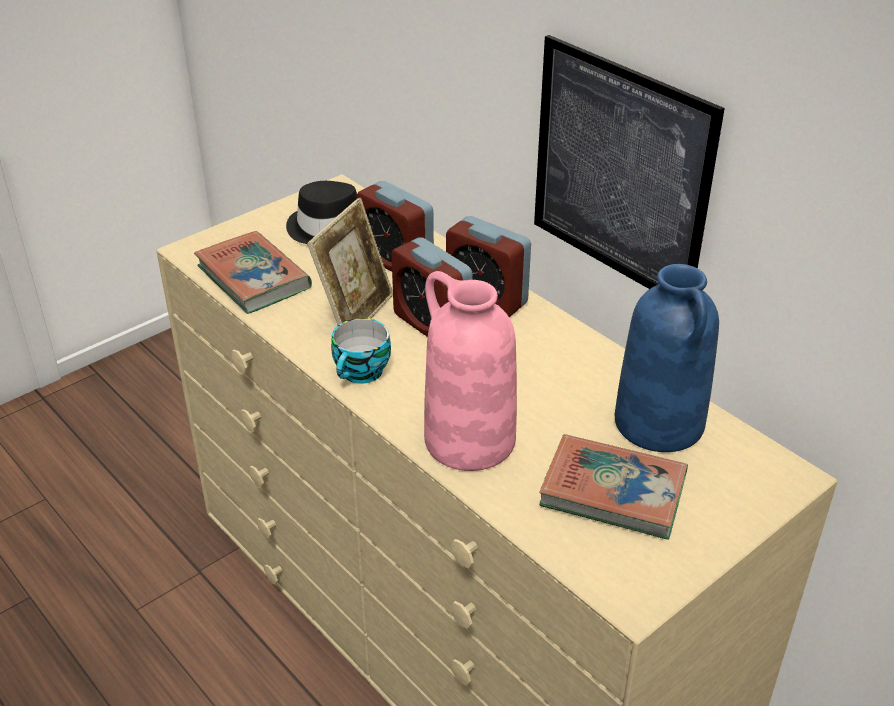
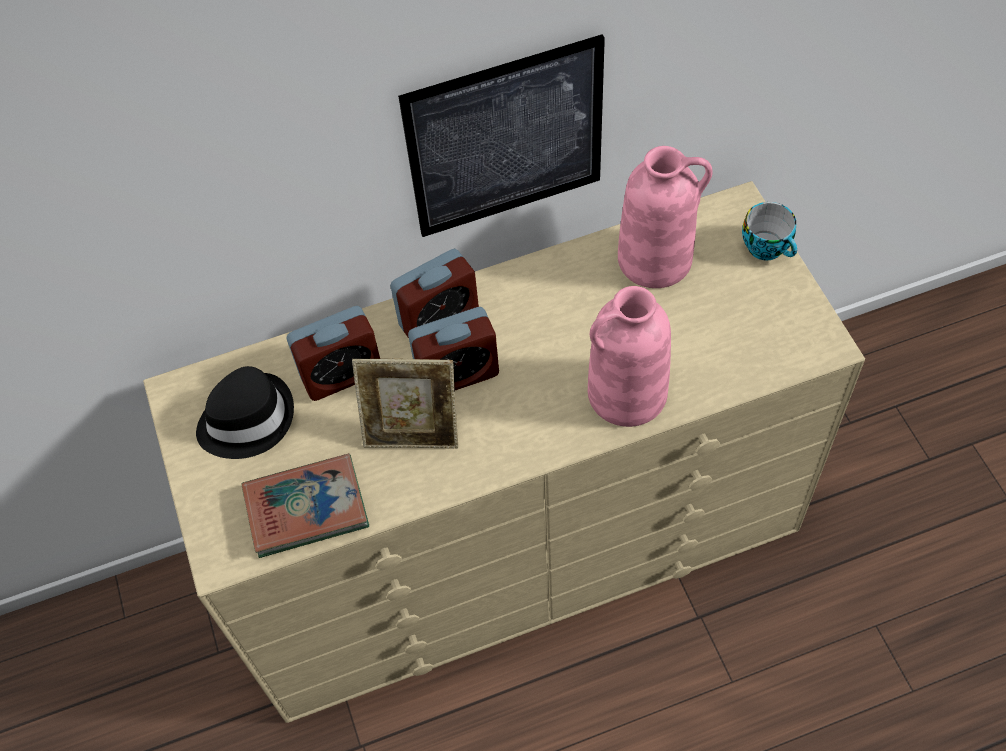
camera: 65 degrees left, 20 degrees up
(355, 314) = (412, 432): picture frame -> picture frame turned 135 degrees clockwise
(362, 373) = (506, 449): cup -> cup (768, 247)
(613, 492) = (720, 318): book -> none
(660, 424) = (656, 258): blue vase -> pink vase

